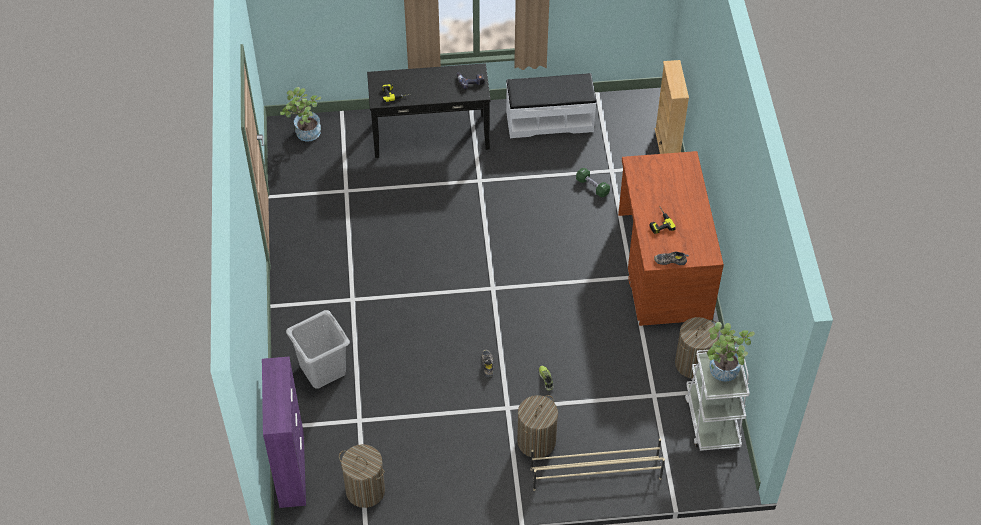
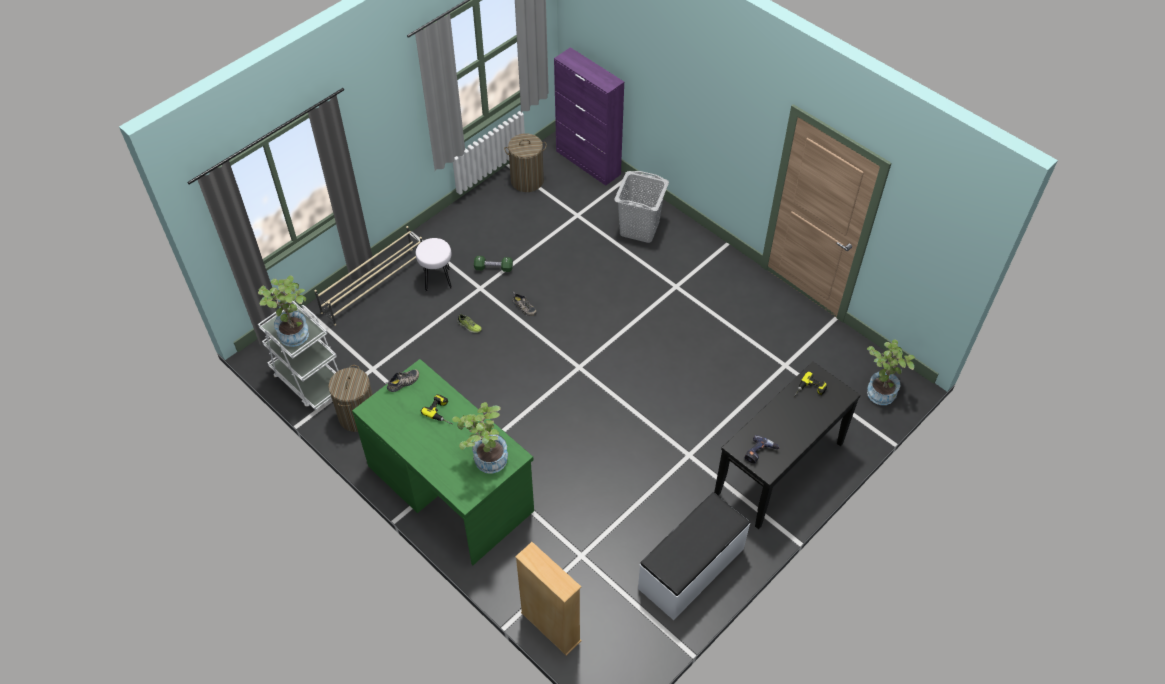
camera: 140 degrees right, 0 degrees up
(536, 441) = (437, 279): laundry basket -> white stool
(592, 186) = (583, 523): green dumbbell -> green dumbbell (493, 268)
(655, 174) = (485, 459): none -> potted plant
(663, 266) = (450, 487): brown desk -> green desk

